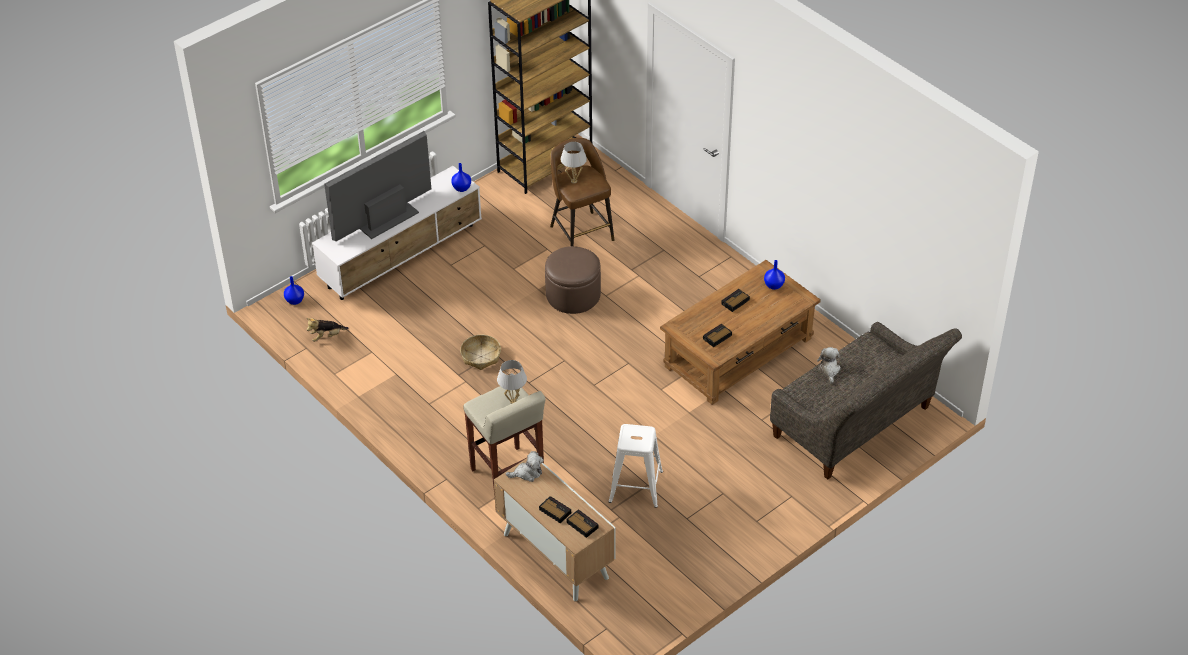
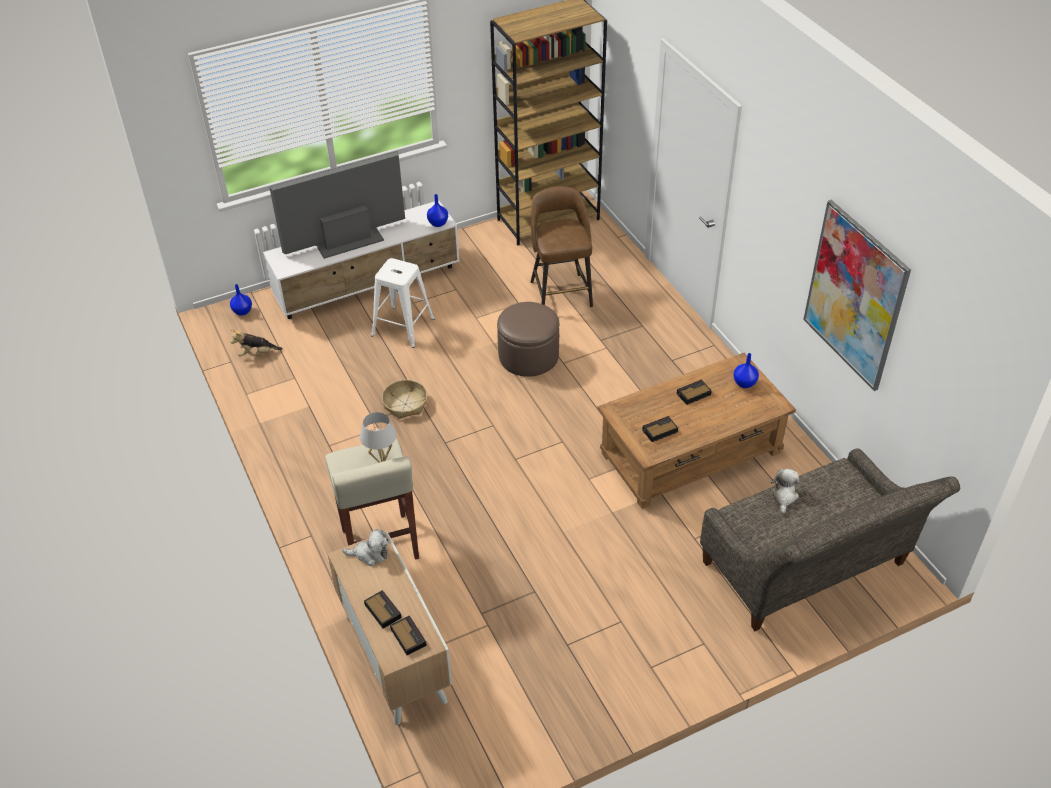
camera: 15 degrees right, 0 degrees up
(573, 181) = (553, 233): white table lamp -> none
(635, 486) = (519, 590): white stool -> white stool (402, 327)
(855, 201) = (854, 296): none -> picture

